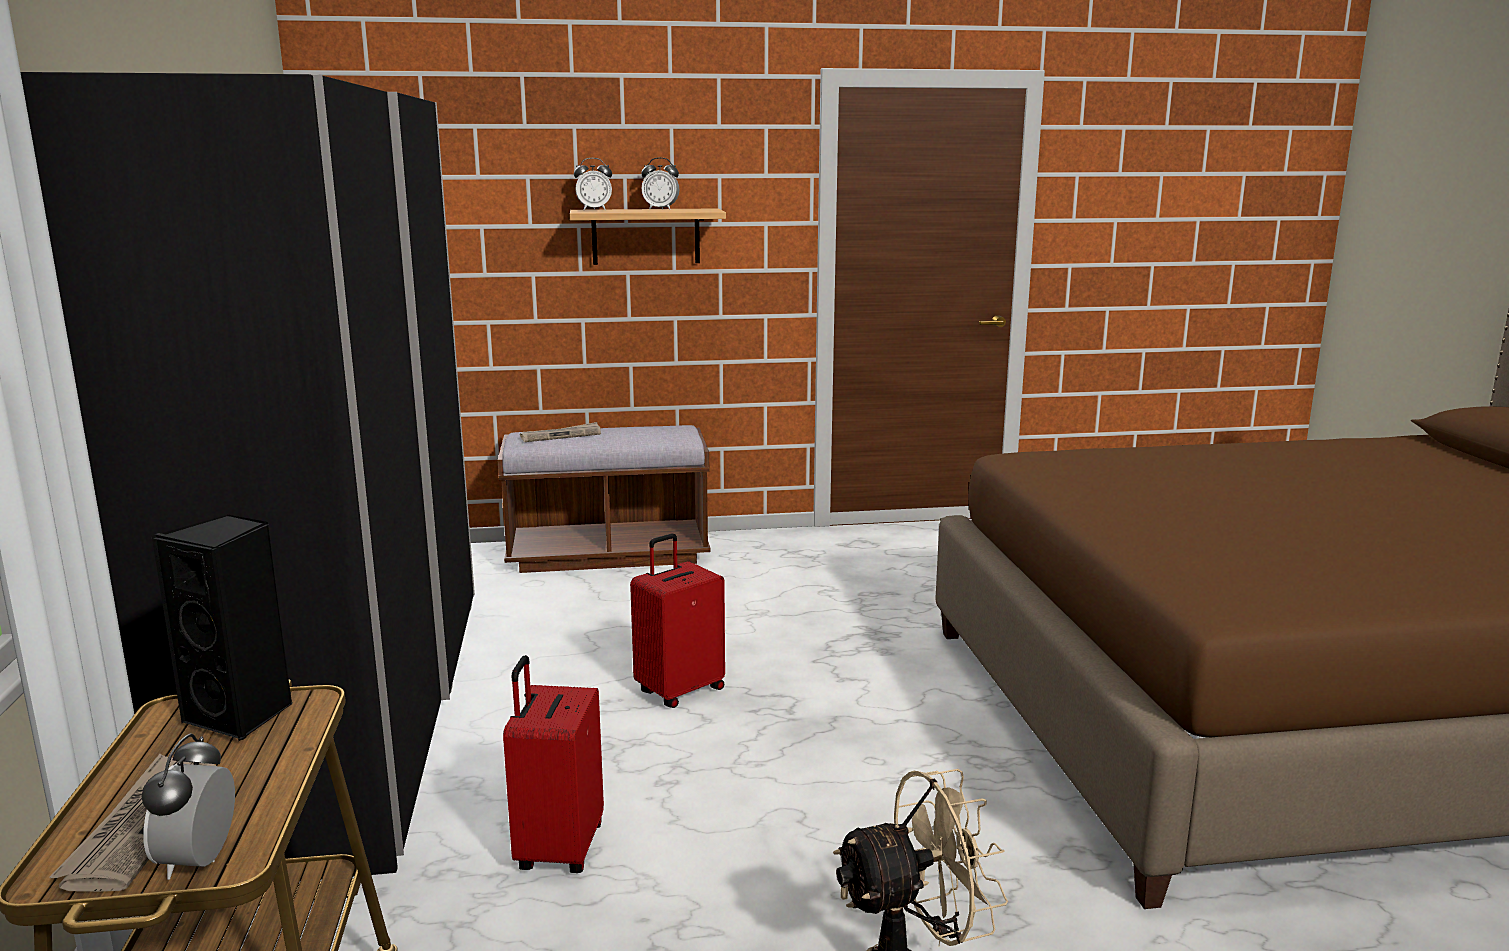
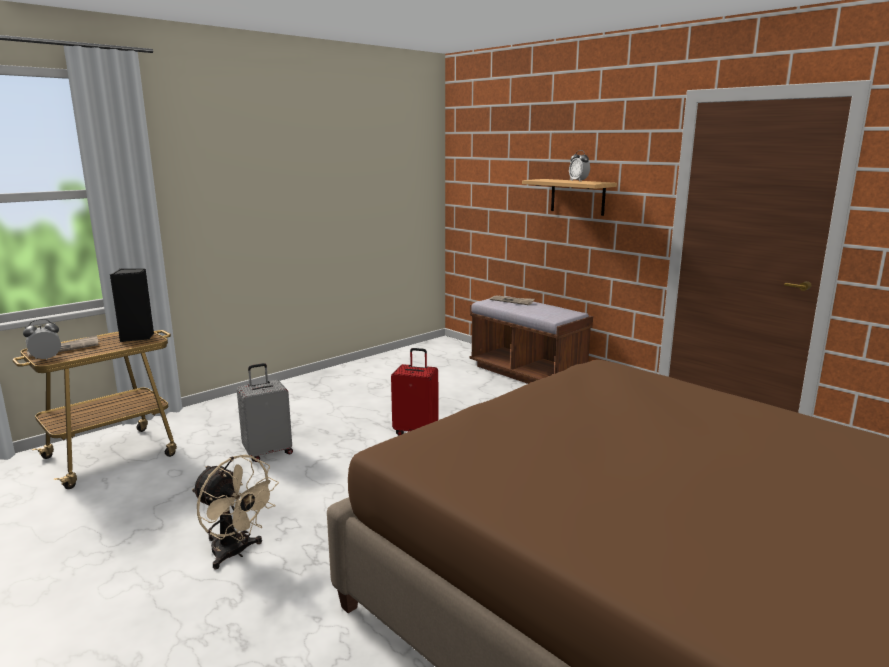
camera: 55 degrees right, 0 degrees up
(351, 713) = (323, 387): black wardrobe -> none
(558, 849) = (268, 452): red suitcase -> grey suitcase
(594, 210) = (547, 179): alarm clock -> none

